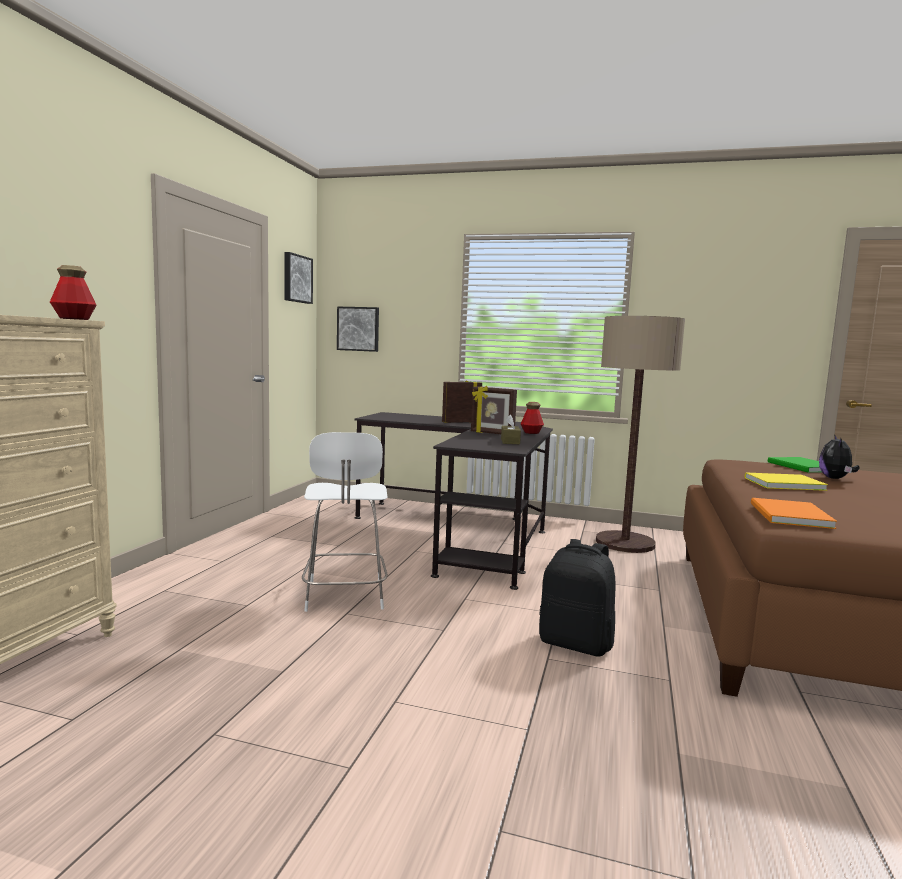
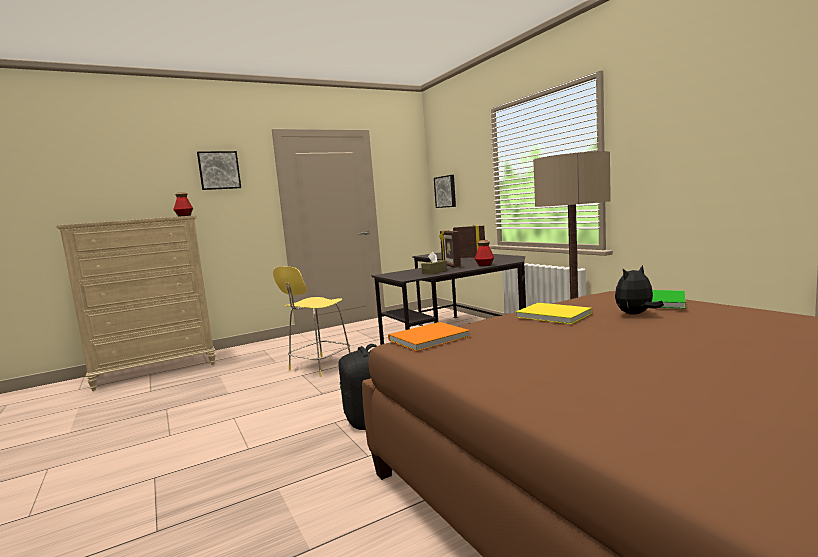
camera: 45 degrees right, 0 degrees up
(296, 278) = (402, 164): picture -> picture (219, 170)
(344, 596) = (319, 367): white stool -> yellow stool

